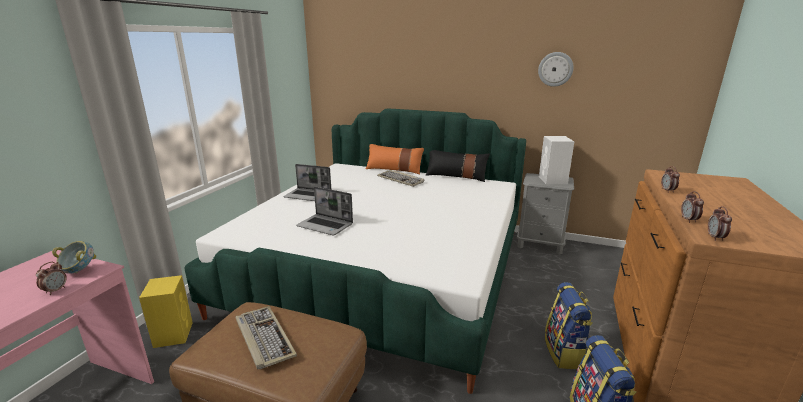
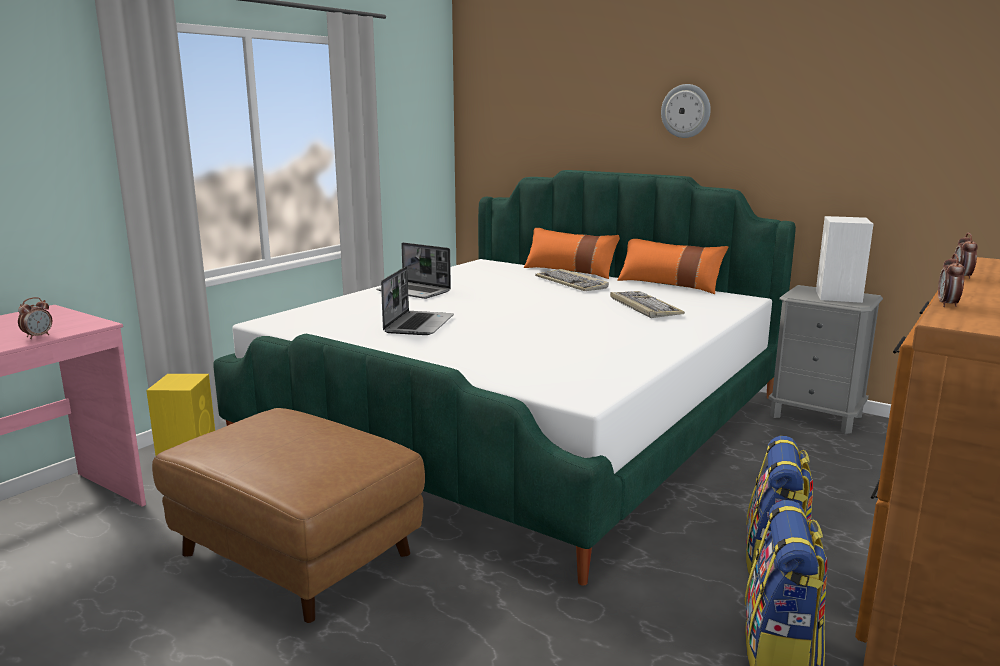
camera: 15 degrees right, 5 degrees down
(79, 271) = (71, 323): bowl -> none
(263, 338) = (277, 440): keyboard -> keyboard (644, 307)
(326, 225) = (418, 324): laptop -> laptop turned 120 degrees counterclockwise
(456, 176) = (669, 285): black pillow -> orange pillow
(555, 69) = (849, 99): wall clock -> wall clock (686, 111)
(715, 238) = (965, 322): alarm clock -> none

